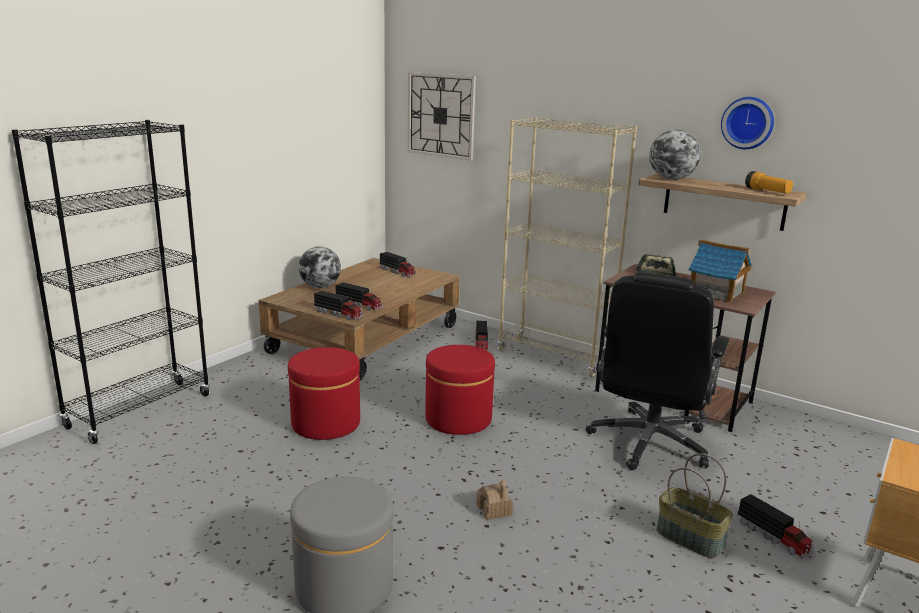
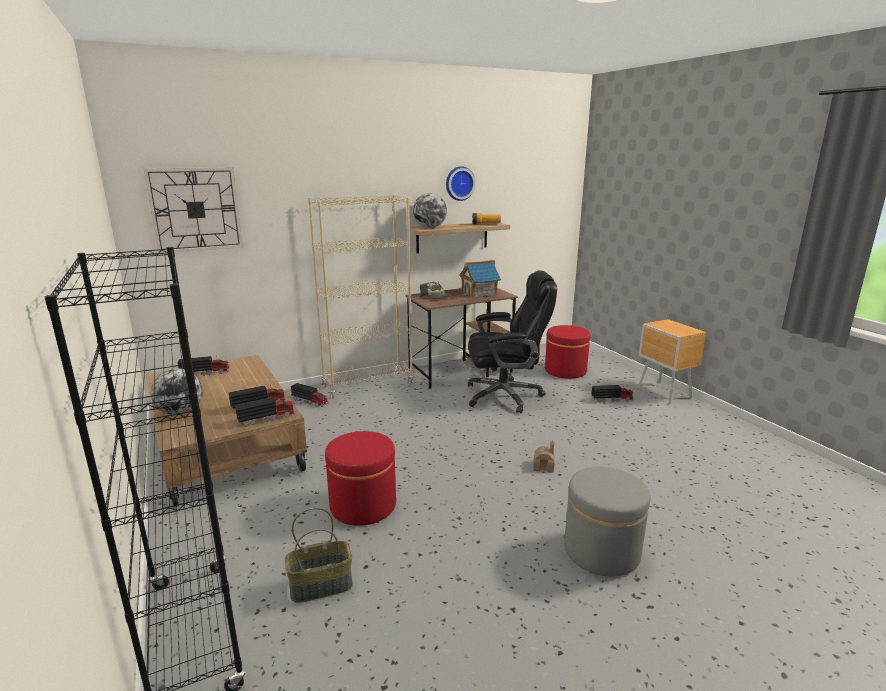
camera: 60 degrees left, 0 degrees up
(458, 419) = (417, 444): red ottoman -> red ottoman (565, 371)
(649, 443) = (505, 395): black office chair -> black office chair turned 60 degrees counterclockwise
(691, 538) = (603, 418): basket -> basket (321, 585)

